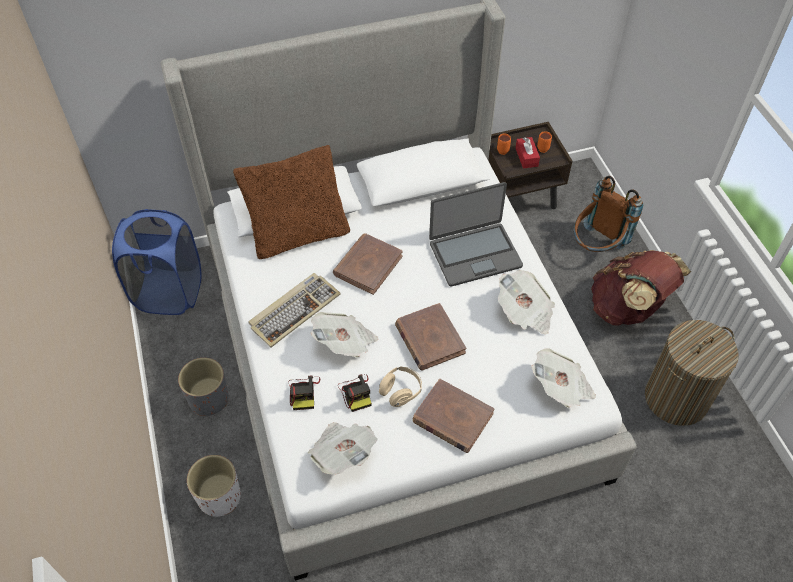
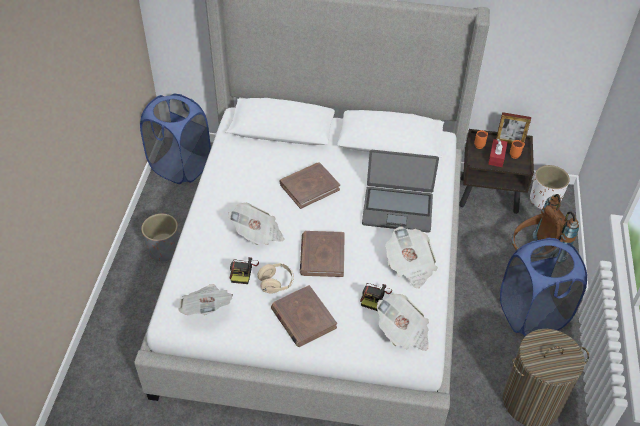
camera: 25 degrees right, 5 degrees down
(219, 497) = (131, 319): white planter -> white planter (544, 200)
(294, 310) = (236, 198): keyboard -> none
(298, 232) = (274, 145): brown pillow -> none
(304, 392) = (206, 256): camera -> camera (374, 296)
(529, 136) = (509, 142): none -> picture frame
(627, 309) = (532, 314): brown backpack -> blue laundry basket

